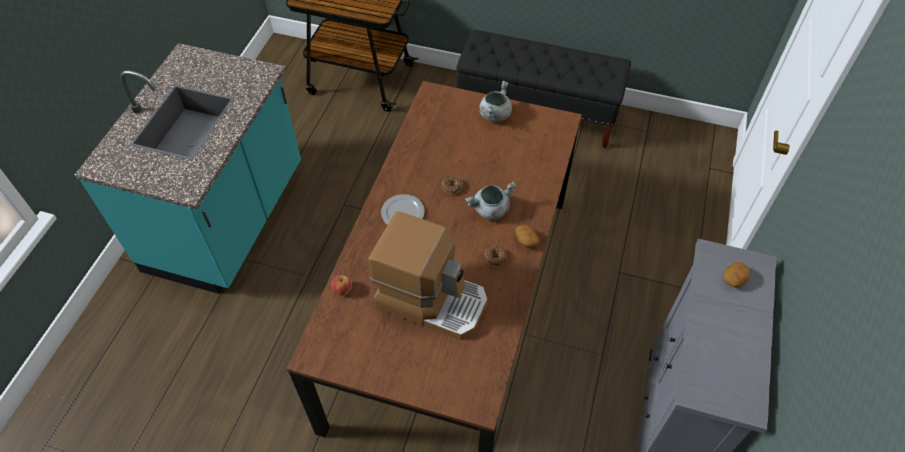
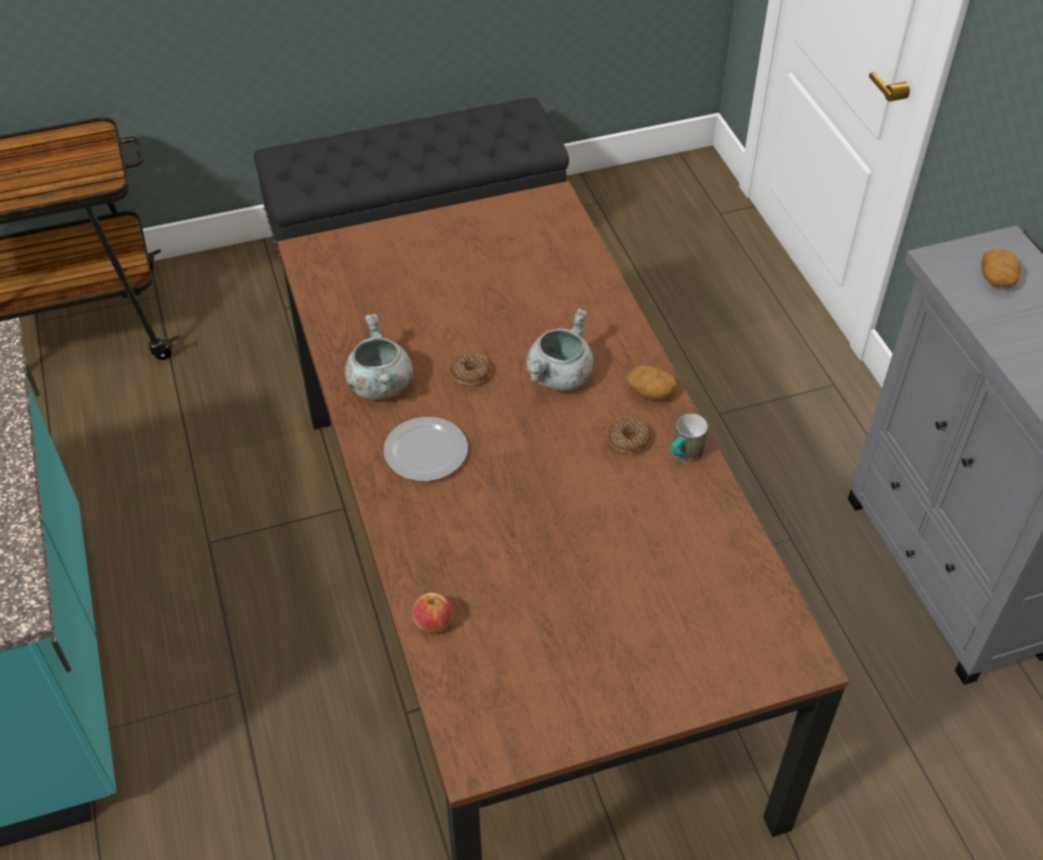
camera: 35 degrees left, 5 degrees down
(432, 299) = (590, 552): coffee machine -> none
(494, 114) = (440, 239): grey cooking pot -> grey cooking pot (379, 384)
(514, 280) = (683, 456): none -> mug

